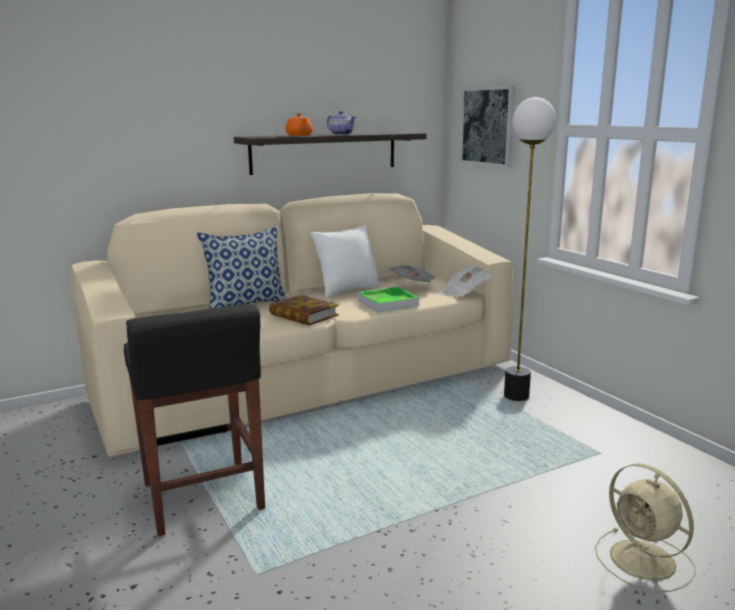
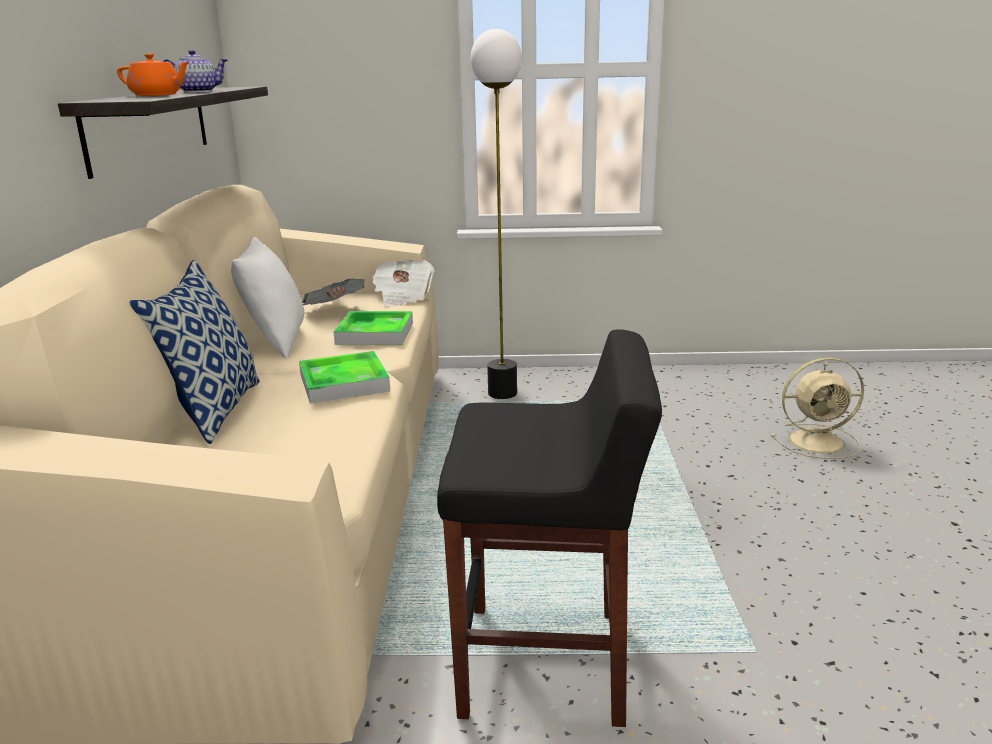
camera: 60 degrees left, 5 degrees up
(303, 315) = (344, 382): book -> tray
(488, 126) = (327, 73): picture -> none

